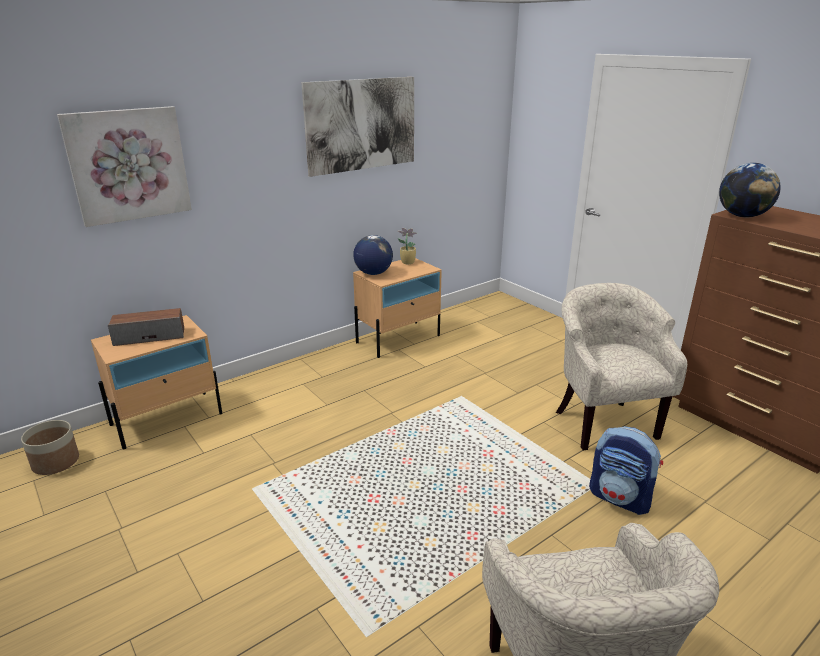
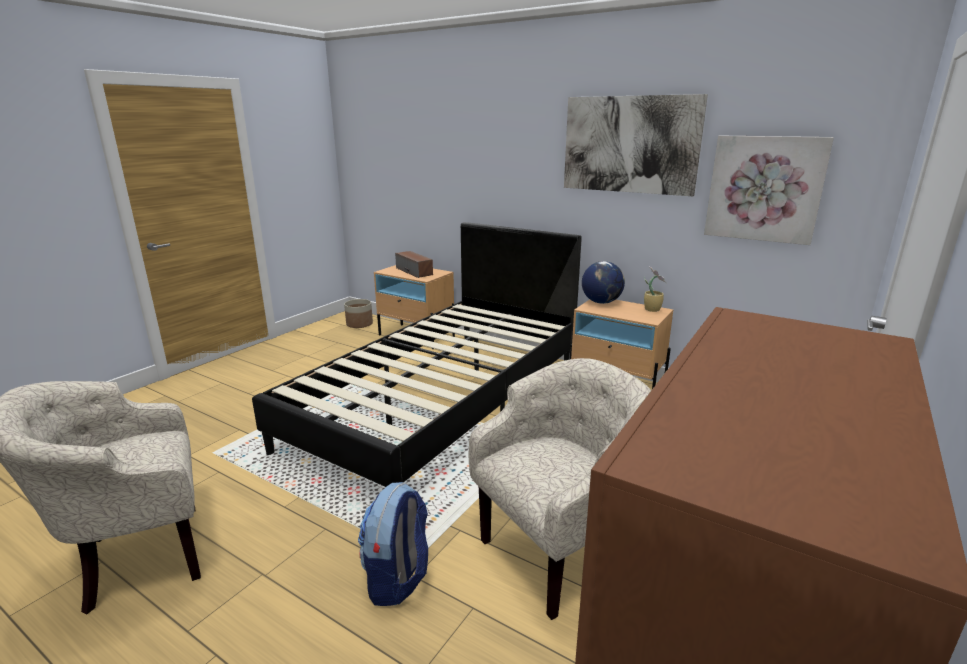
camera: 70 degrees right, 5 degrees down
(128, 165) = (438, 152): picture -> picture (764, 189)
(361, 431) = (441, 402): none -> black bed
(742, 216) = (741, 325): globe -> none

